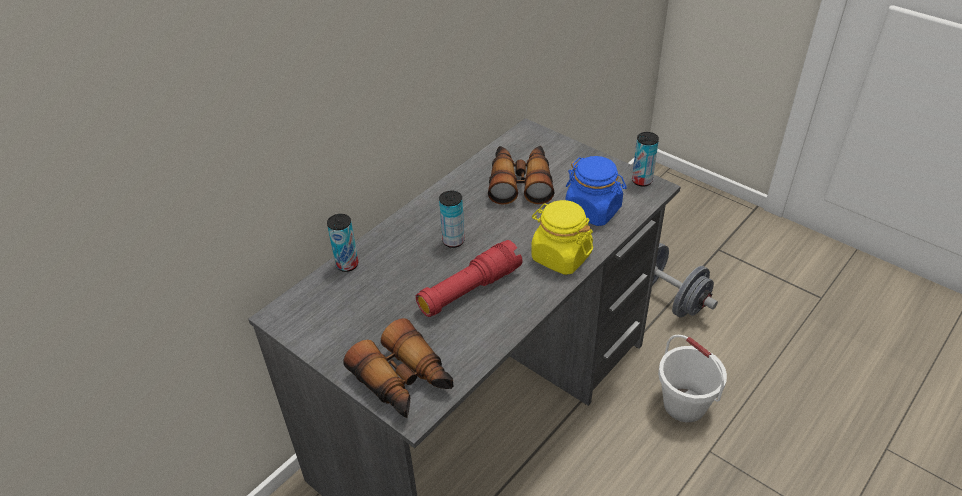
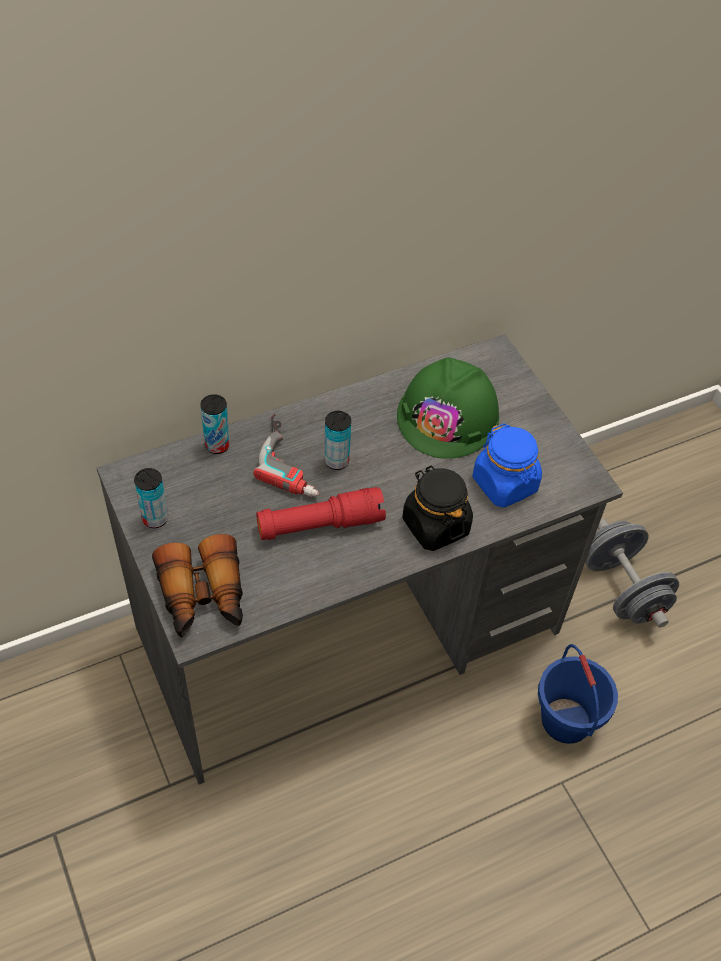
camera: 20 degrees right, 10 degrees up
(418, 253) = (294, 460): none -> power drill
(520, 182) = (448, 416): binoculars -> green hard hat
(560, 256) = (435, 525): yellow jar -> black jar
(642, 181) = (583, 468): can -> can (155, 518)
(685, 404) = (566, 720): white bucket -> blue bucket

